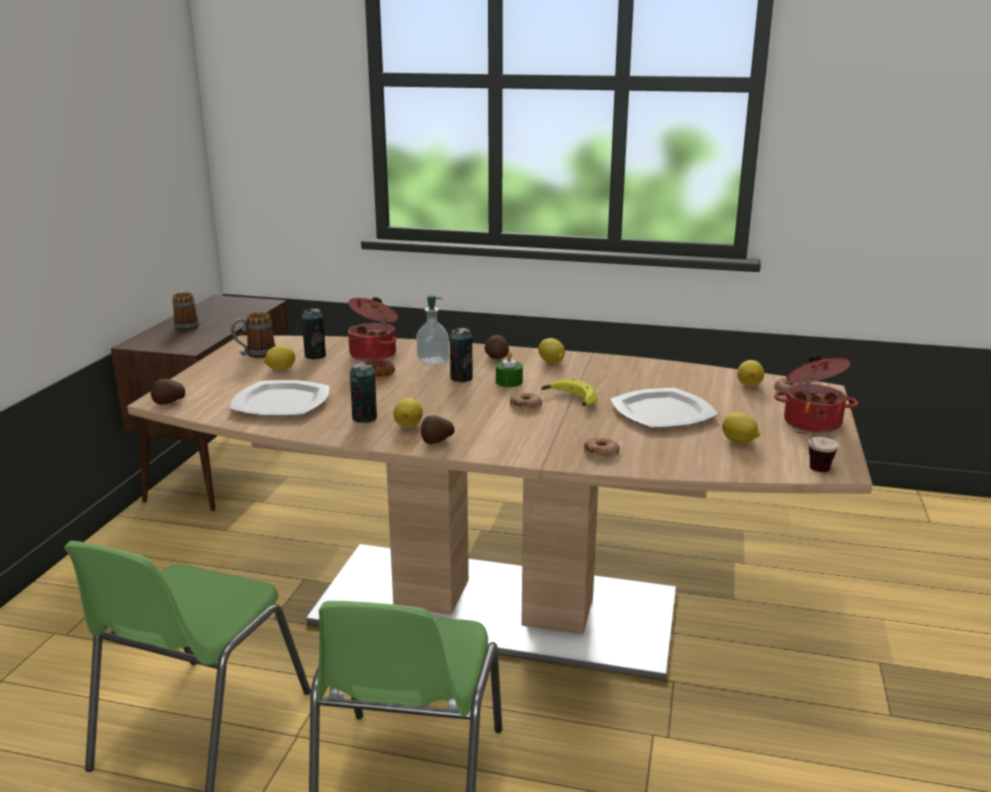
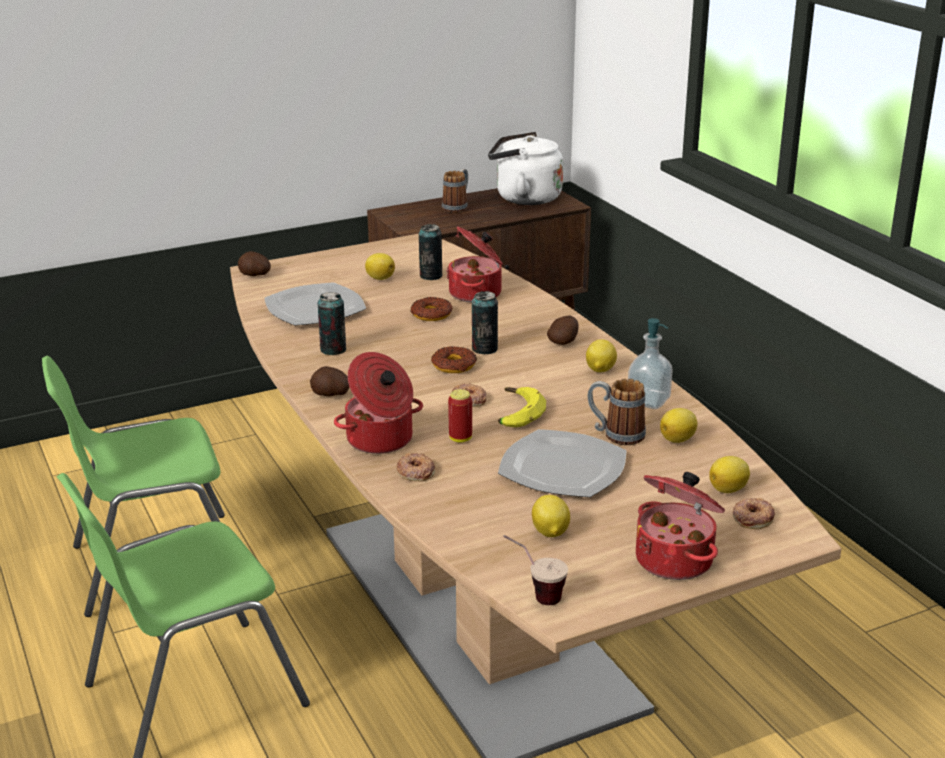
camera: 50 degrees right, 5 degrees up
(225, 307) = (524, 198): none -> white kettle
(255, 355) = (393, 256): mug -> mug (615, 434)
(409, 425) = (346, 371): lemon -> lemon (678, 439)
(433, 361) = (505, 321): soap dispenser -> soap dispenser (648, 401)
(467, 393) = (454, 365): none -> donut
(509, 382) = (513, 371): green candle -> none
(536, 448) = (380, 440): none -> cooking pot
(576, 425) = (460, 438): none -> can

